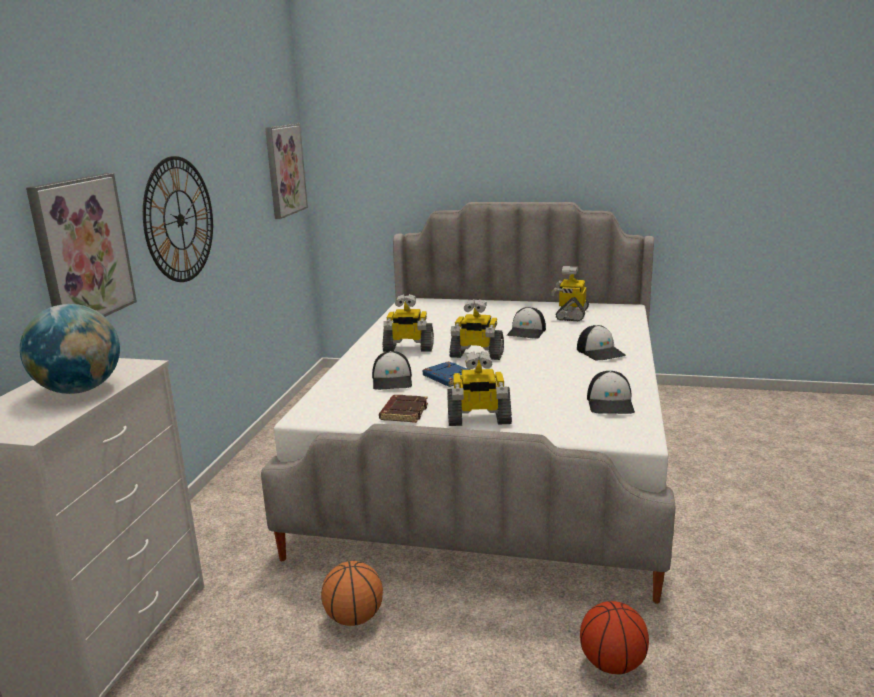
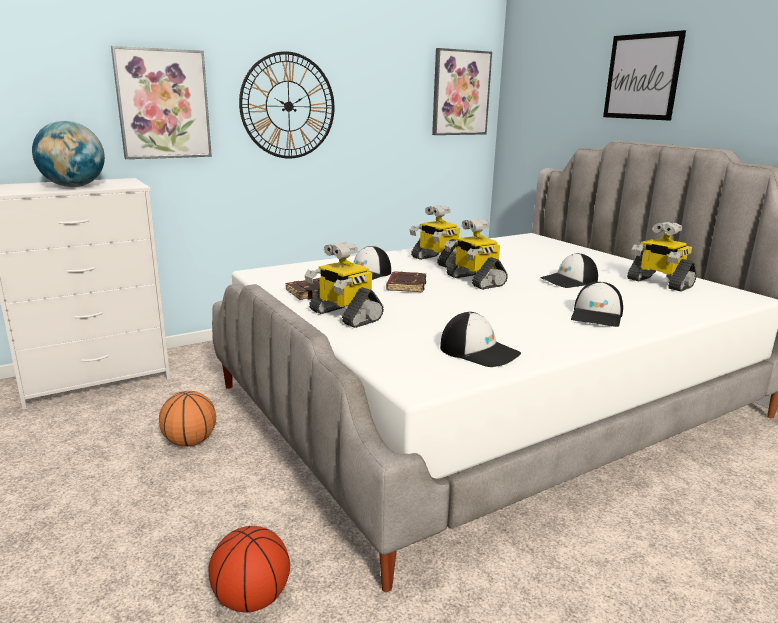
camera: 45 degrees right, 0 degrees up
(447, 378) = (405, 286): blue book -> brown book
(477, 146) = (642, 77): none -> picture
(571, 314) = (658, 283): toy robot -> toy robot turned 105 degrees counterclockwise
(611, 403) = (479, 351): cap -> cap turned 105 degrees counterclockwise

